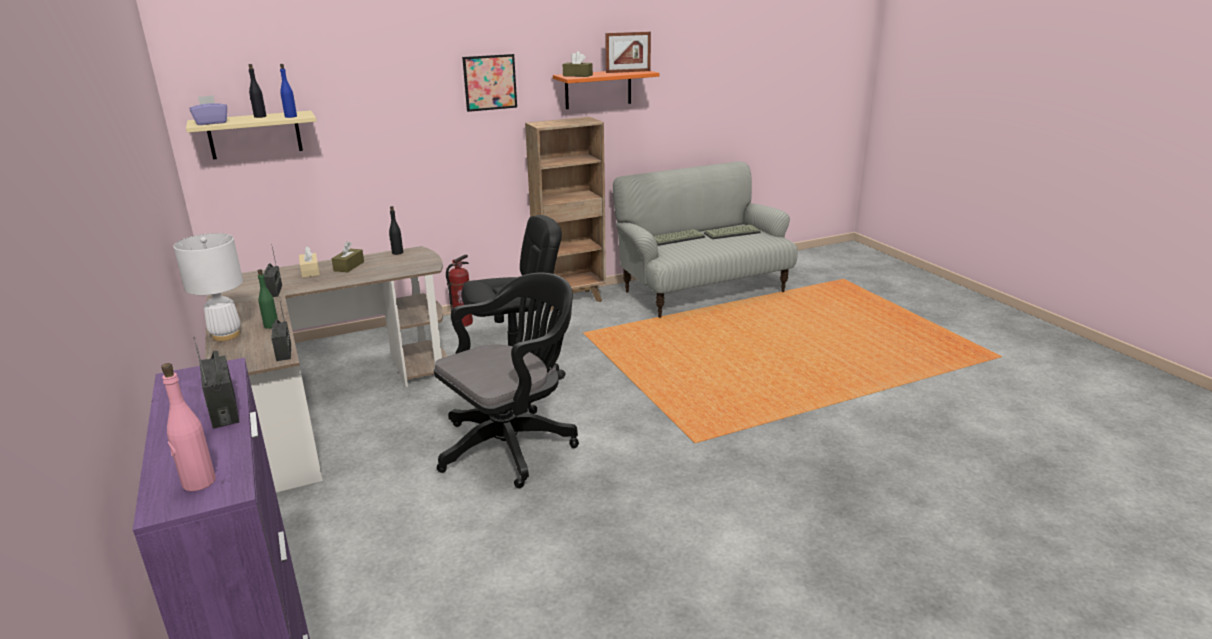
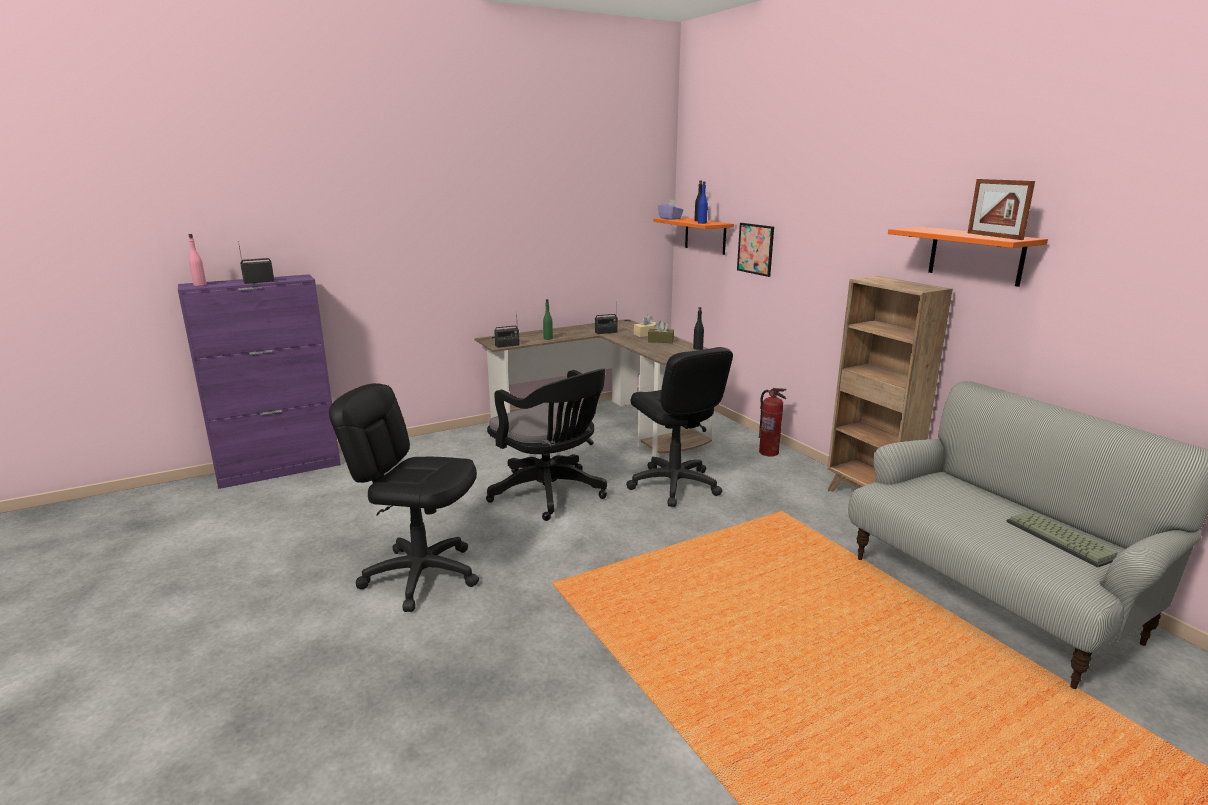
camera: 85 degrees right, 5 degrees down
(226, 335) = (534, 333): white table lamp -> none
(254, 135) = (705, 235): beige shelf -> orange shelf
(490, 82) = (857, 224): picture -> picture (755, 249)
(577, 75) = (924, 229): brown tissue box -> none
(676, 238) = (978, 495): keyboard -> none
(682, 524) = (421, 575): none -> black office chair

